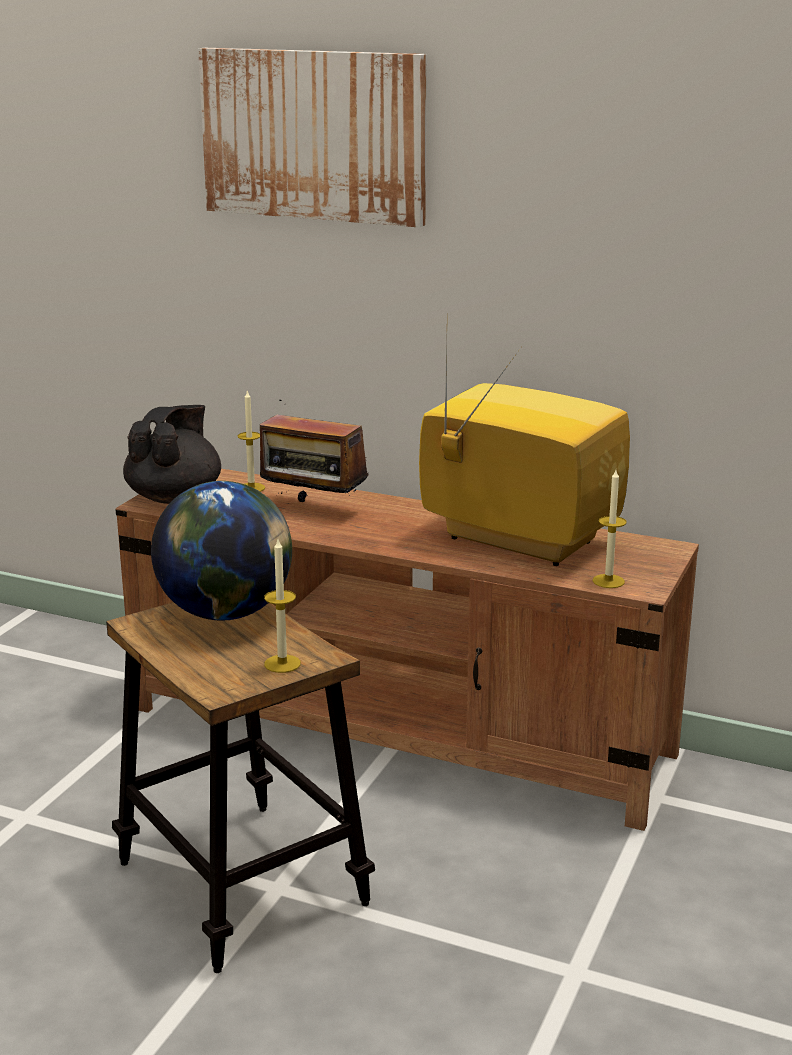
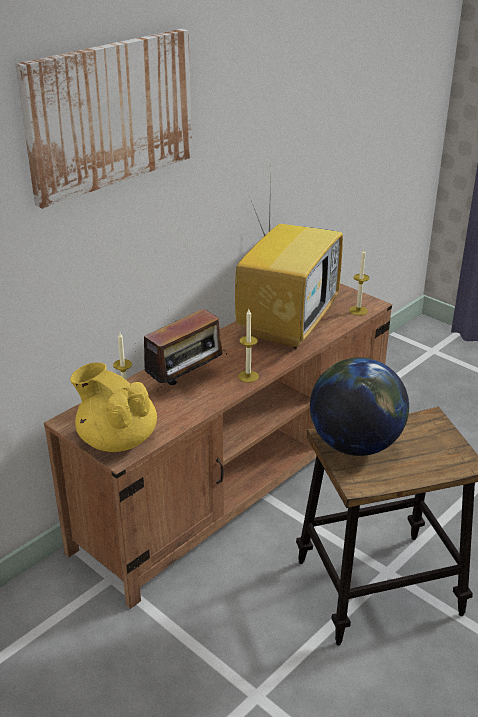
camera: 70 degrees left, 10 degrees up
(175, 497) = (117, 439): black teapot -> yellow teapot
(282, 664) = (436, 434): candle -> candle (248, 376)
(514, 540) = (287, 324): television -> television turned 150 degrees clockwise

